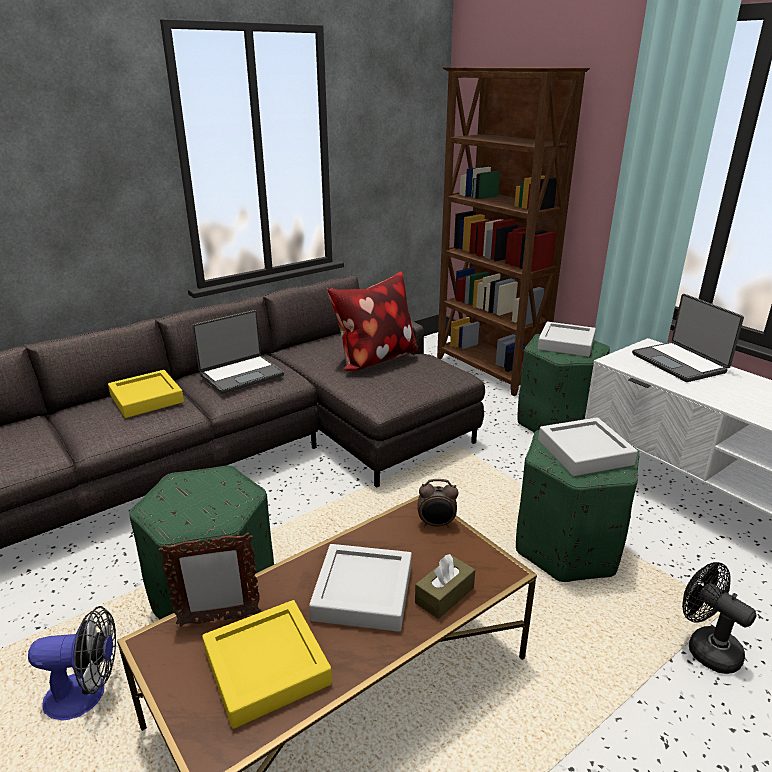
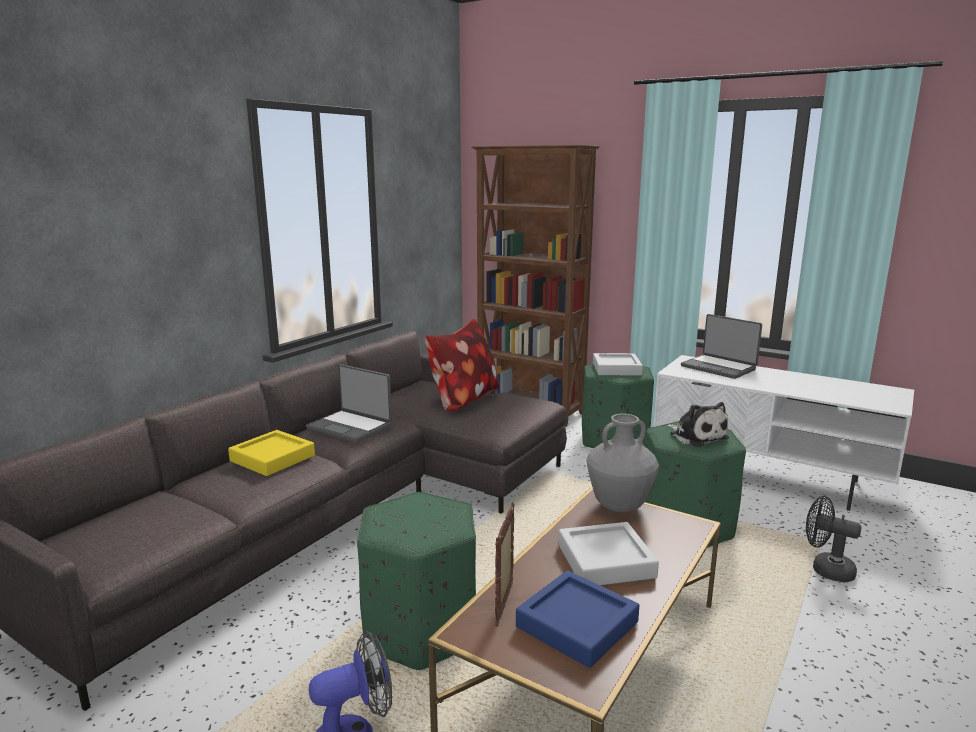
camera: 20 degrees left, 10 degrees down
(218, 619) = (505, 604): picture frame -> picture frame turned 135 degrees clockwise
(241, 375) = (350, 427): laptop -> laptop turned 90 degrees clockwise
(266, 667) = (577, 624): yellow tray -> blue tray
(436, 524) = (620, 506): alarm clock -> grey vase
(444, 595) = (668, 549): brown tissue box -> none
(584, 452) = (696, 436): grey tray -> plush toy

